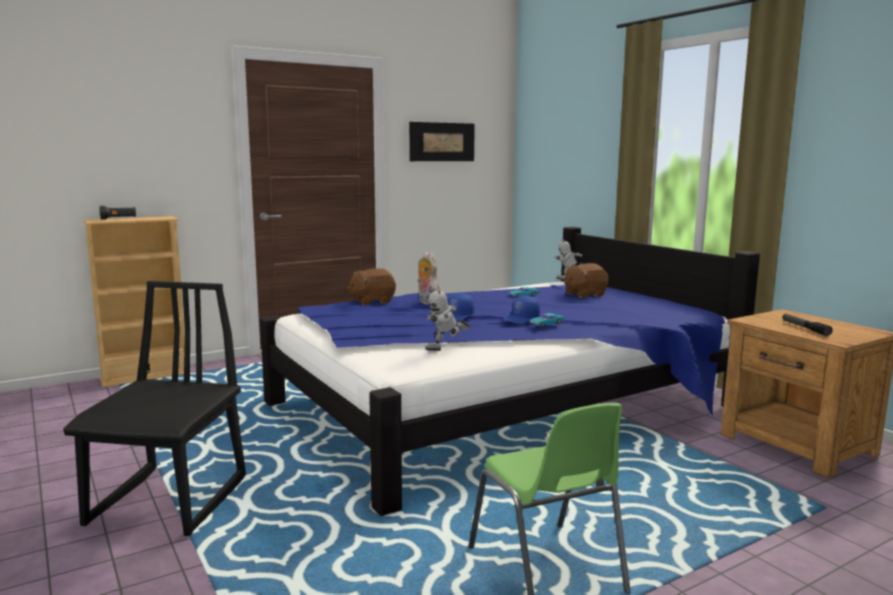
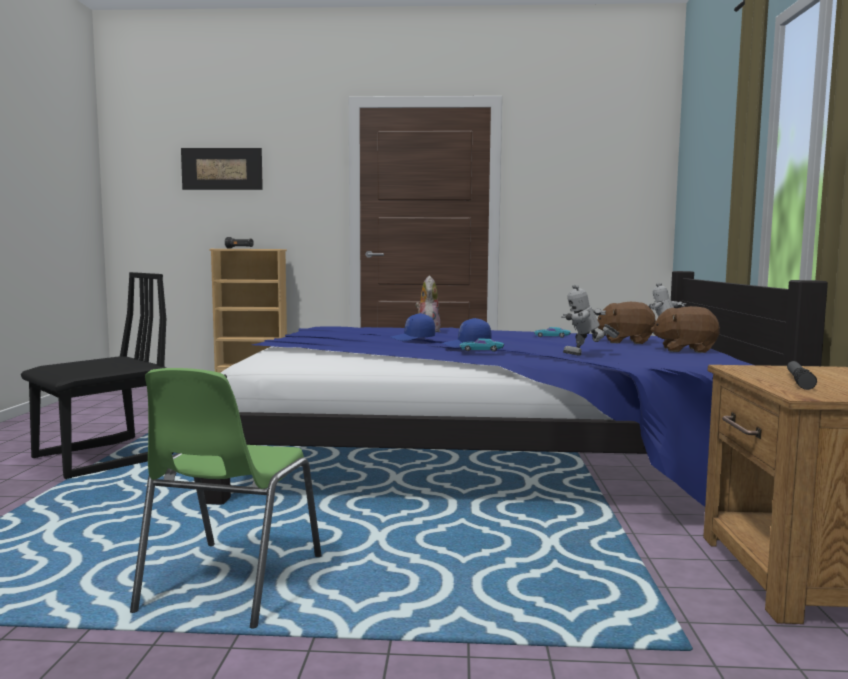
camera: 35 degrees right, 5 degrees down
(372, 301) = (388, 328): brown plush toy -> brown plush toy (685, 350)
(442, 142) = (573, 182): picture -> picture (222, 169)
(446, 350) = (336, 358): toy robot -> toy robot (586, 356)

